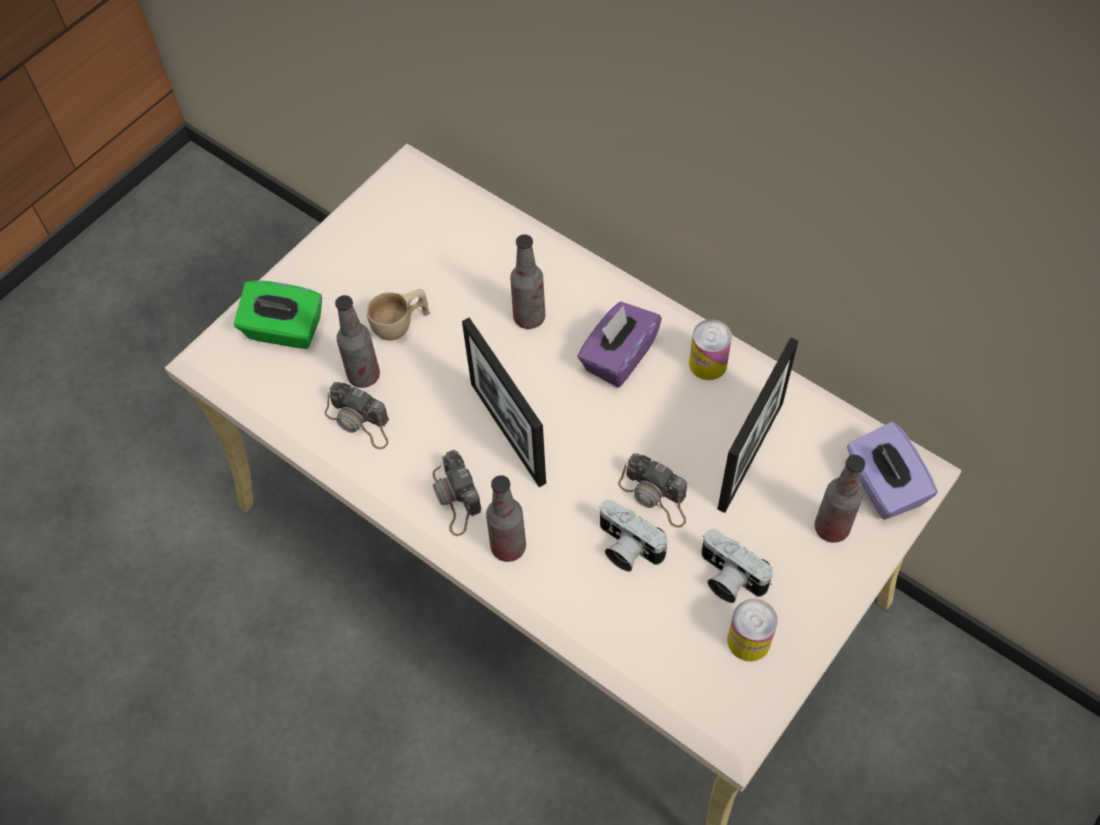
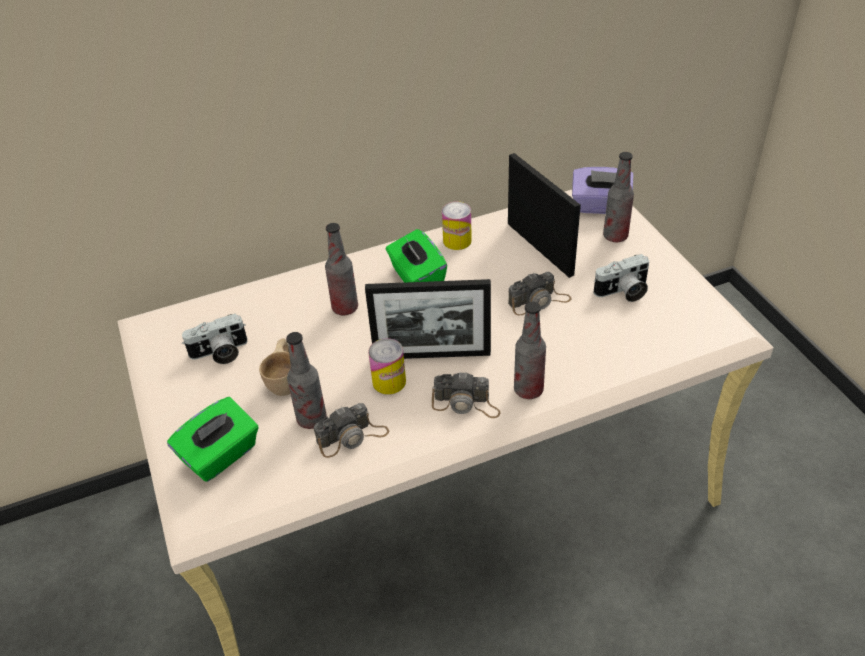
camera: 60 degrees left, 15 degrees down
(618, 357) = (416, 278): purple tissue box -> green tissue box
(626, 548) = (569, 330): camera -> camera (220, 353)
(748, 640) = (674, 300): can -> can (389, 381)

